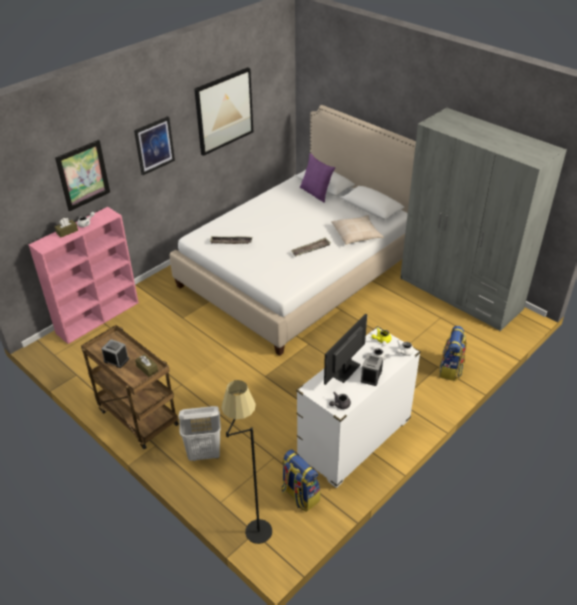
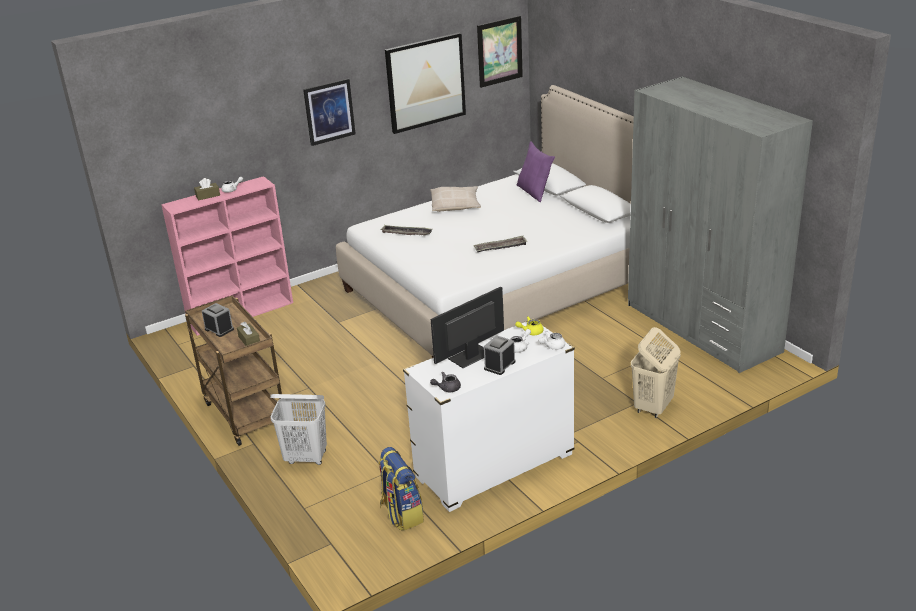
camera: 15 degrees right, 10 degrees down
(83, 175) = (235, 133): picture -> picture (499, 51)
(251, 522) = (332, 533): black floor lamp -> none
(356, 234) = (565, 236): beige pillow -> beige pillow (455, 205)
(451, 369) = (653, 407): backpack -> beige laundry basket

